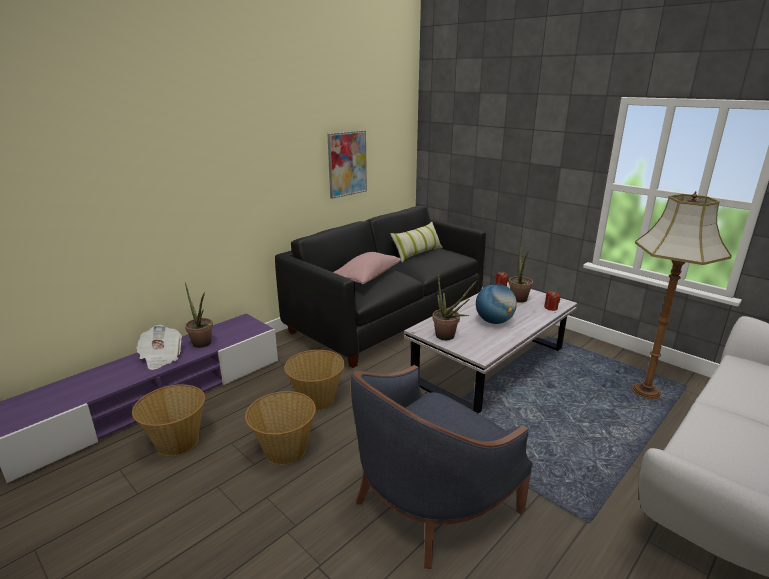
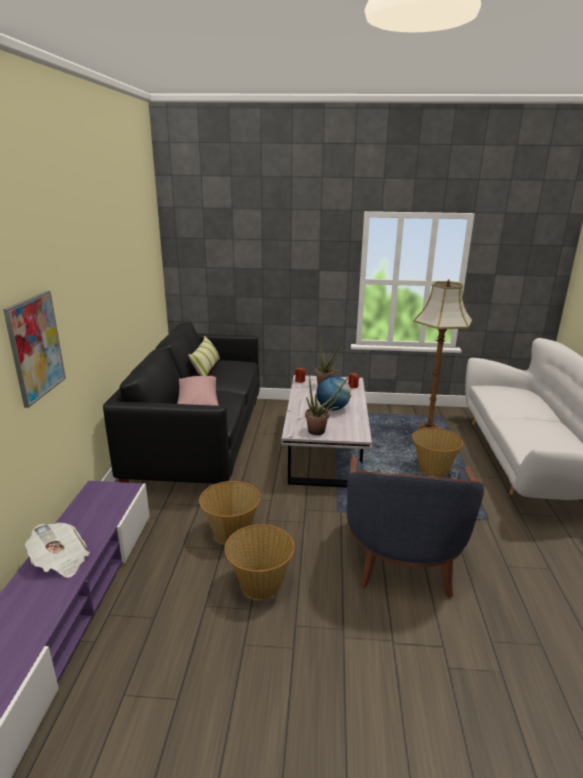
camera: 40 degrees left, 0 degrees up
(177, 442) = (149, 636): basket -> basket (433, 469)
(203, 345) = (91, 528): potted plant -> none
(347, 163) = (128, 291): picture -> picture (35, 347)

